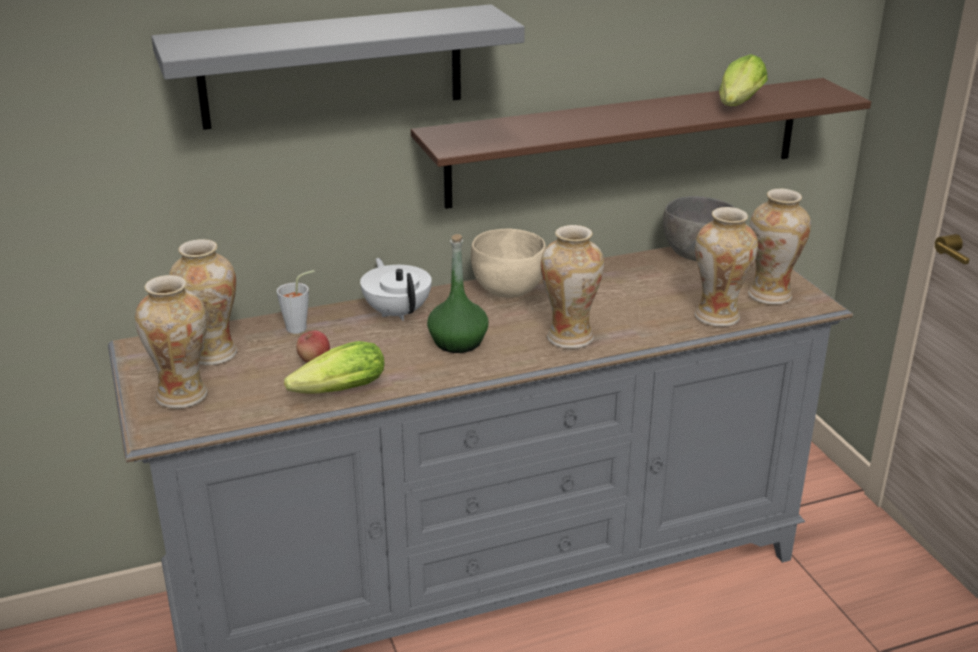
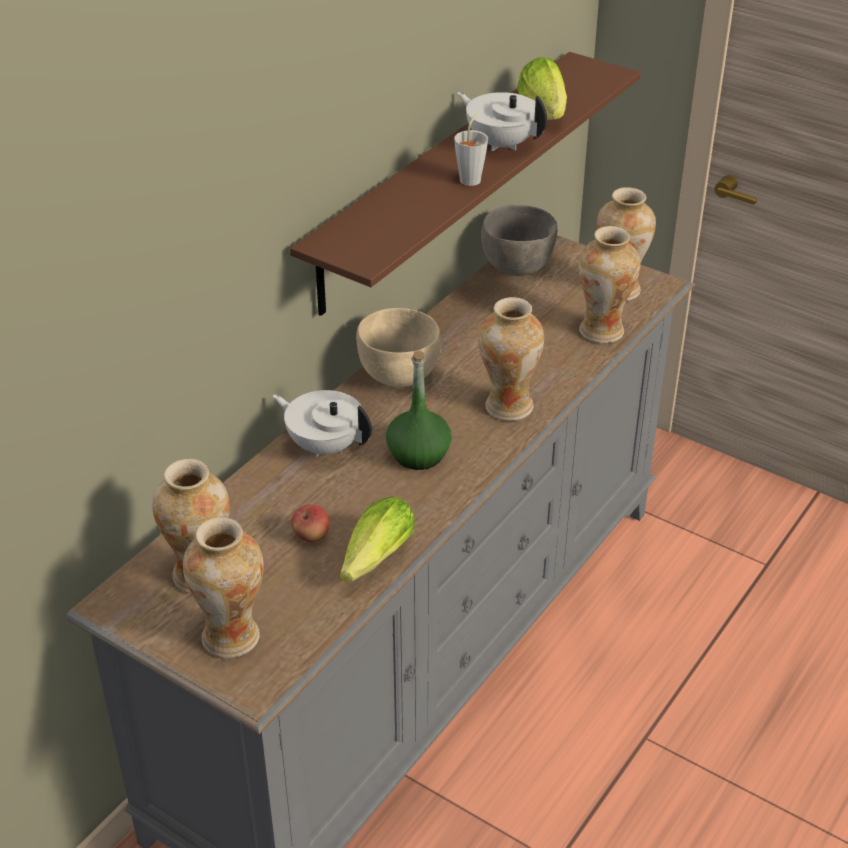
camera: 35 degrees left, 10 degrees up
(301, 327) = (251, 504): grey cup -> grey cup (472, 178)
(332, 66) = (225, 214): grey shelf -> none
(670, 113) = (501, 143): none -> white teapot

